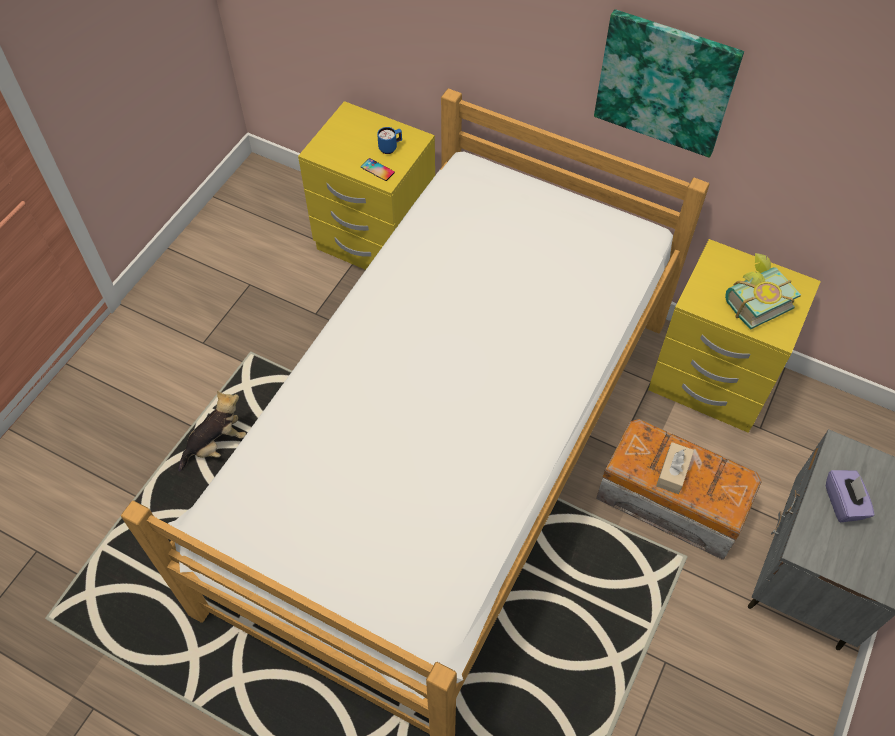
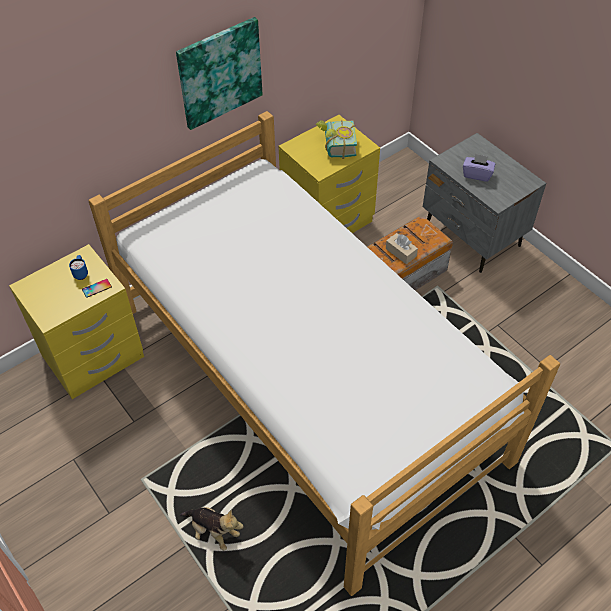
camera: 65 degrees left, 5 degrees down
(216, 444) = (213, 531): plush toy -> plush toy turned 135 degrees clockwise

